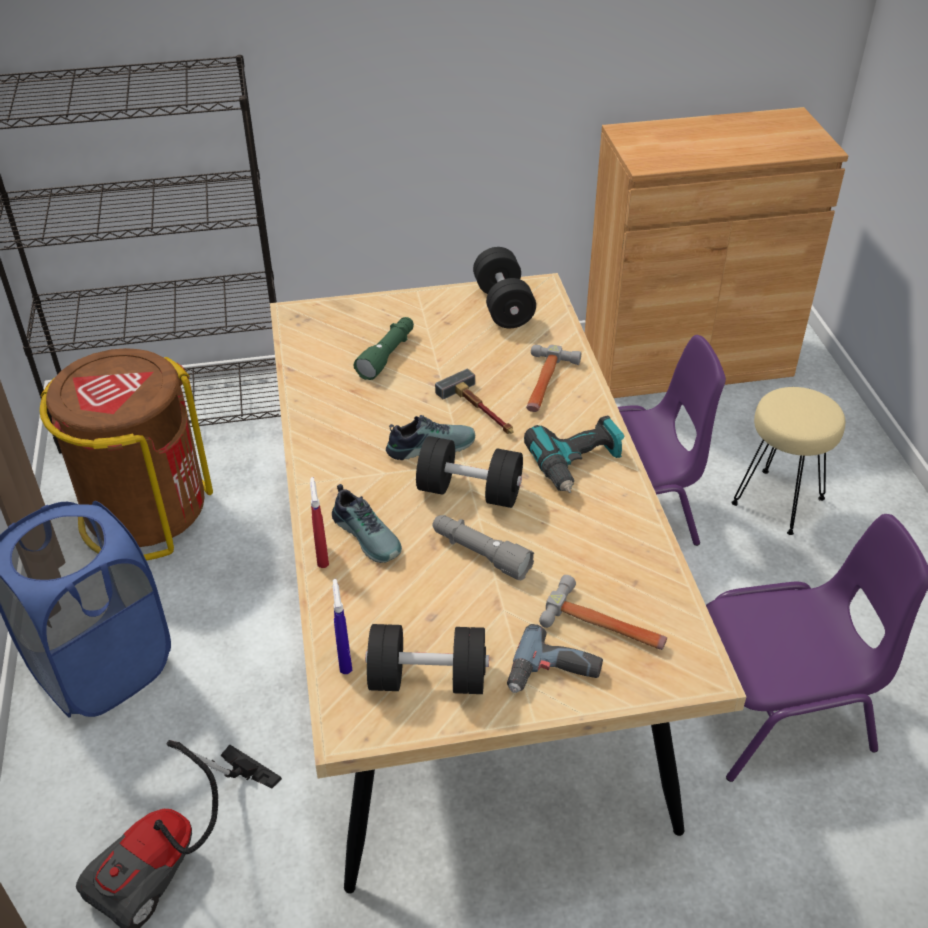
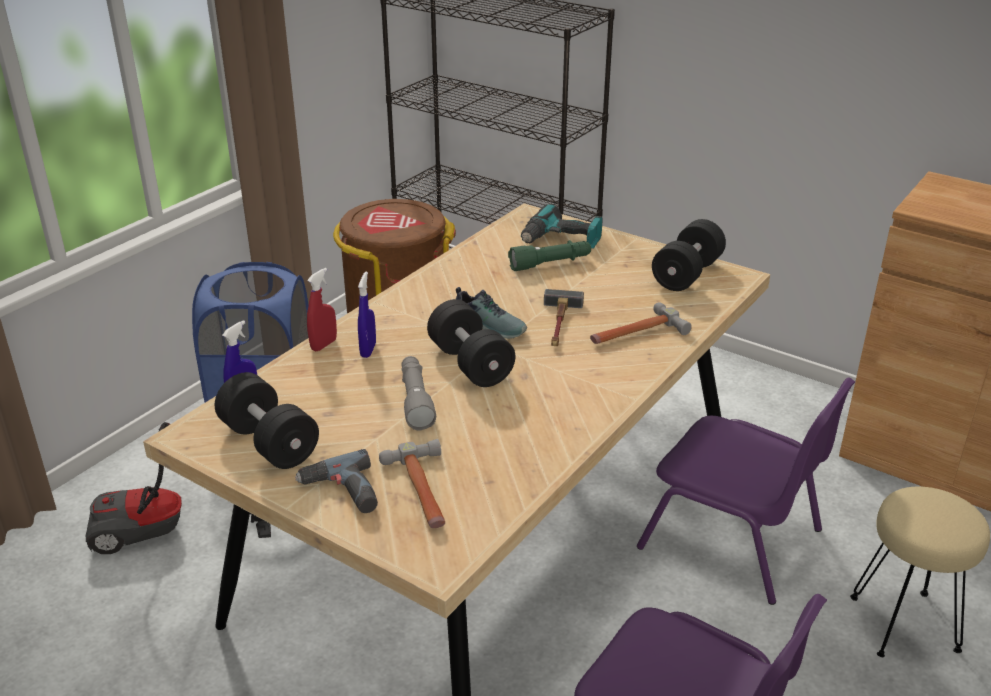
camera: 45 degrees right, 10 degrees down
(368, 535) = (368, 350): shoe -> blue spray bottle
(578, 464) = (574, 391): power drill -> power drill (561, 241)

